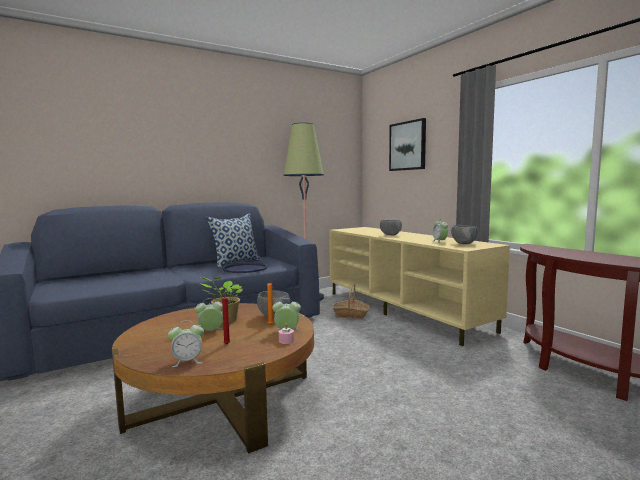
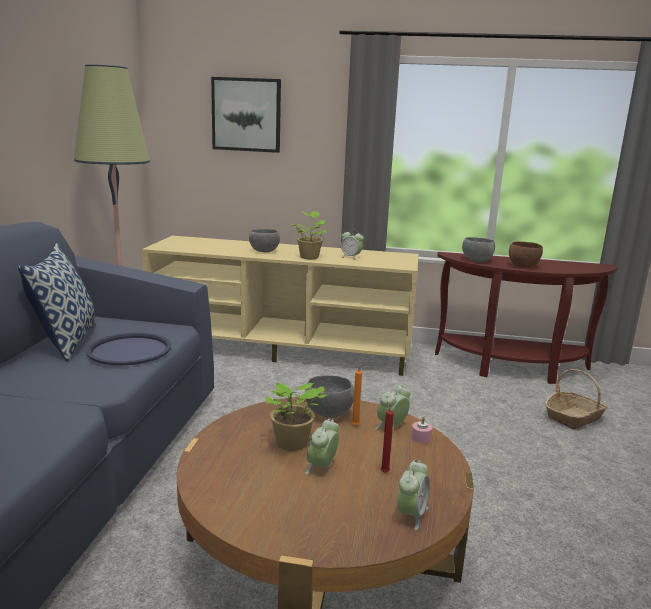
camera: 50 degrees left, 10 degrees up
(351, 314) = (237, 374): basket -> basket (573, 417)
(410, 239) = (309, 257): none -> potted plant
(463, 243) = (380, 258): grey bowl -> grey bowl (477, 261)
(584, 257) = (522, 266): none -> brown bowl

